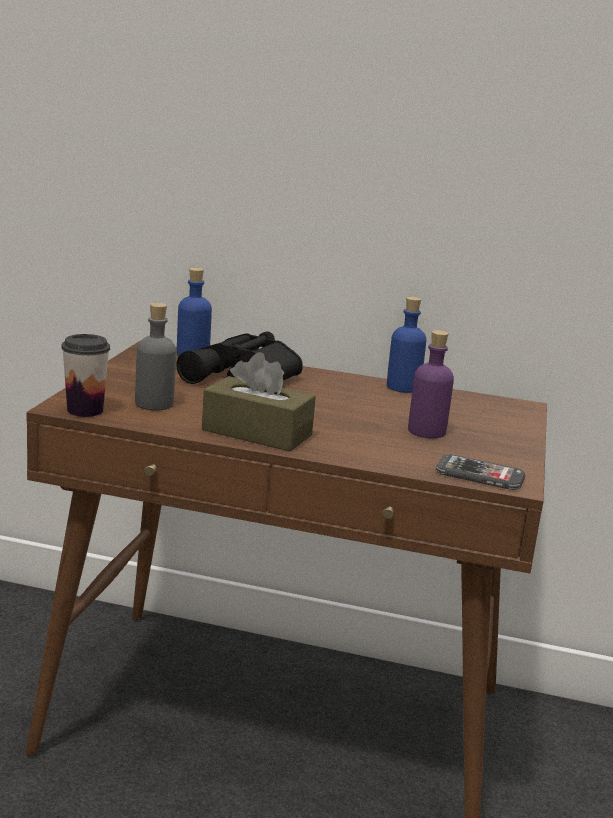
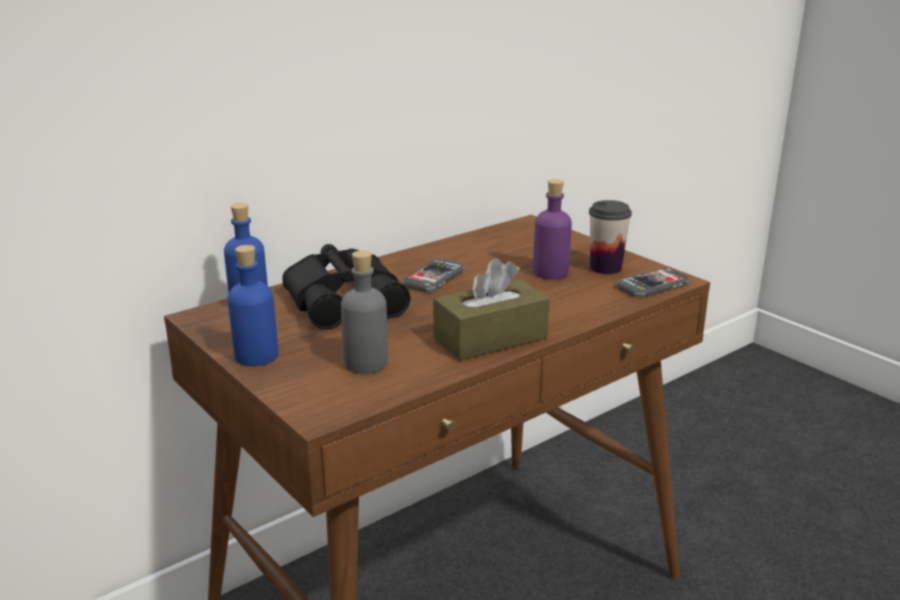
camera: 50 degrees left, 5 degrees up
(85, 410) = (344, 405): cup -> cup (605, 268)
(334, 395) = (434, 278): none -> phone
(403, 387) = (445, 247): blue bottle -> blue bottle (256, 356)

